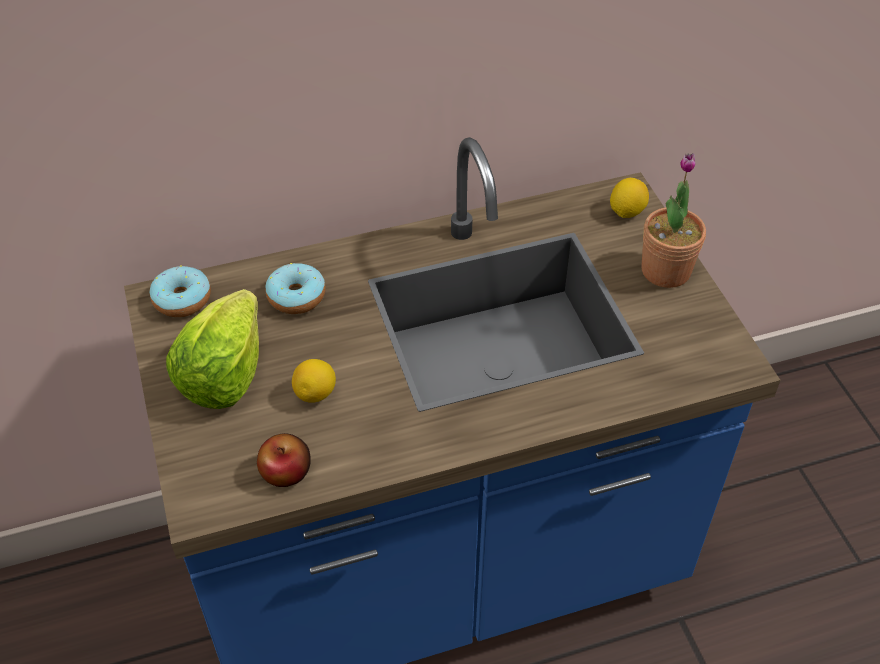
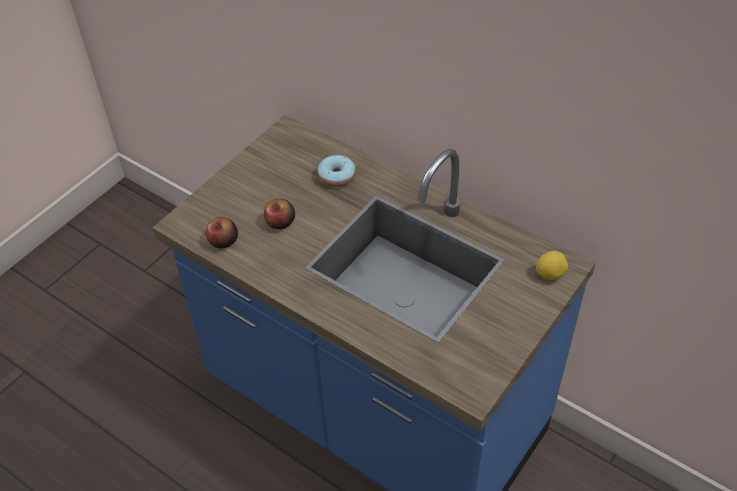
camera: 55 degrees right, 0 degrees up
(182, 299) = (294, 138): donut -> none
(224, 374) = (262, 182): lettuce -> none
(316, 393) = (280, 222): lemon -> apple
(665, 271) = (518, 319): potted plant -> none

